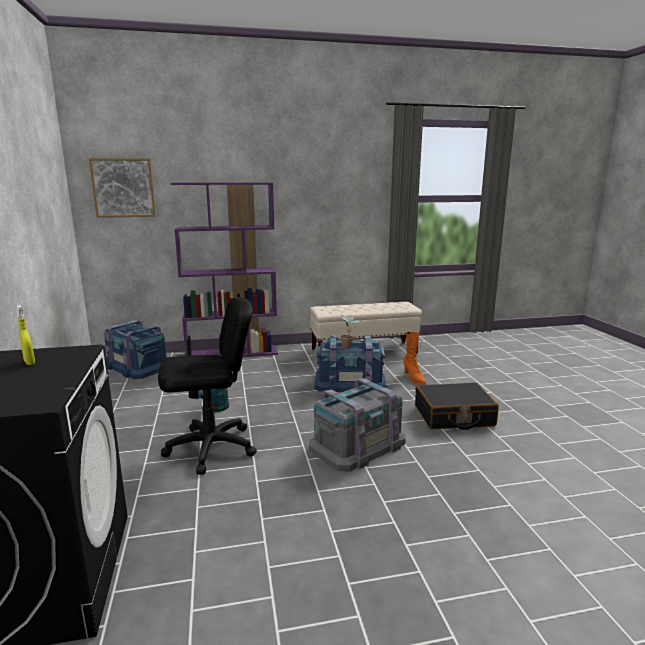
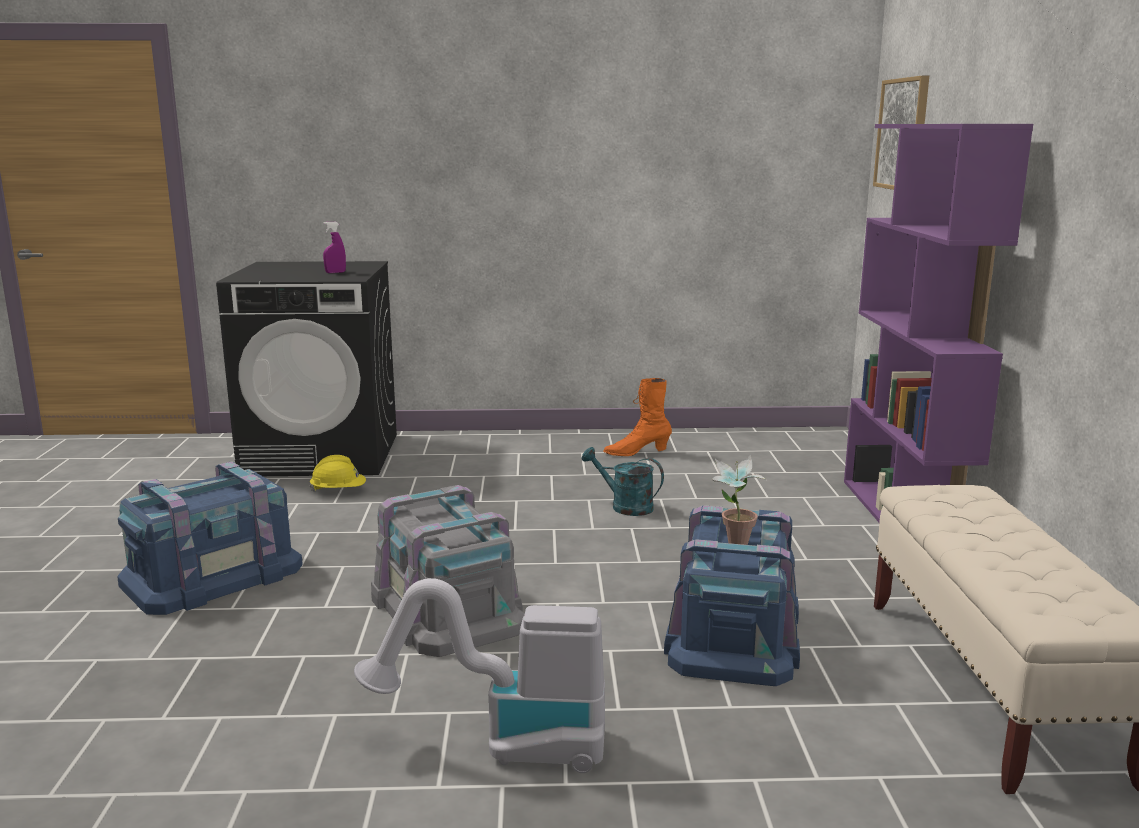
camera: 100 degrees right, 0 degrees up
(29, 362) = (335, 272): yellow spray bottle -> purple spray bottle
(137, 366) = (811, 452): blue storage box -> blue storage box (212, 575)
(166, 533) = (338, 491): none -> yellow hard hat
(211, 448) = (499, 506): black office chair -> none
(414, 378) = (764, 737): orange boot -> orange boot (637, 453)
(453, 416) = (504, 746): black suitcase -> vacuum cleaner

